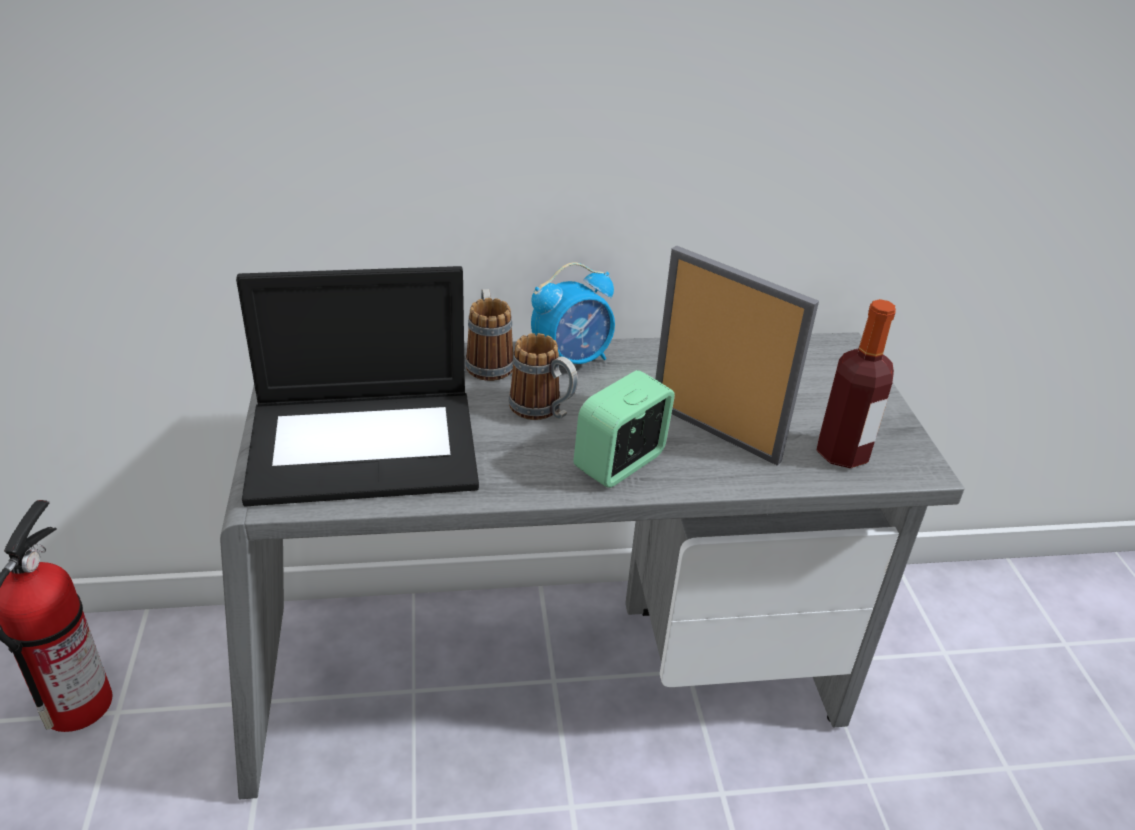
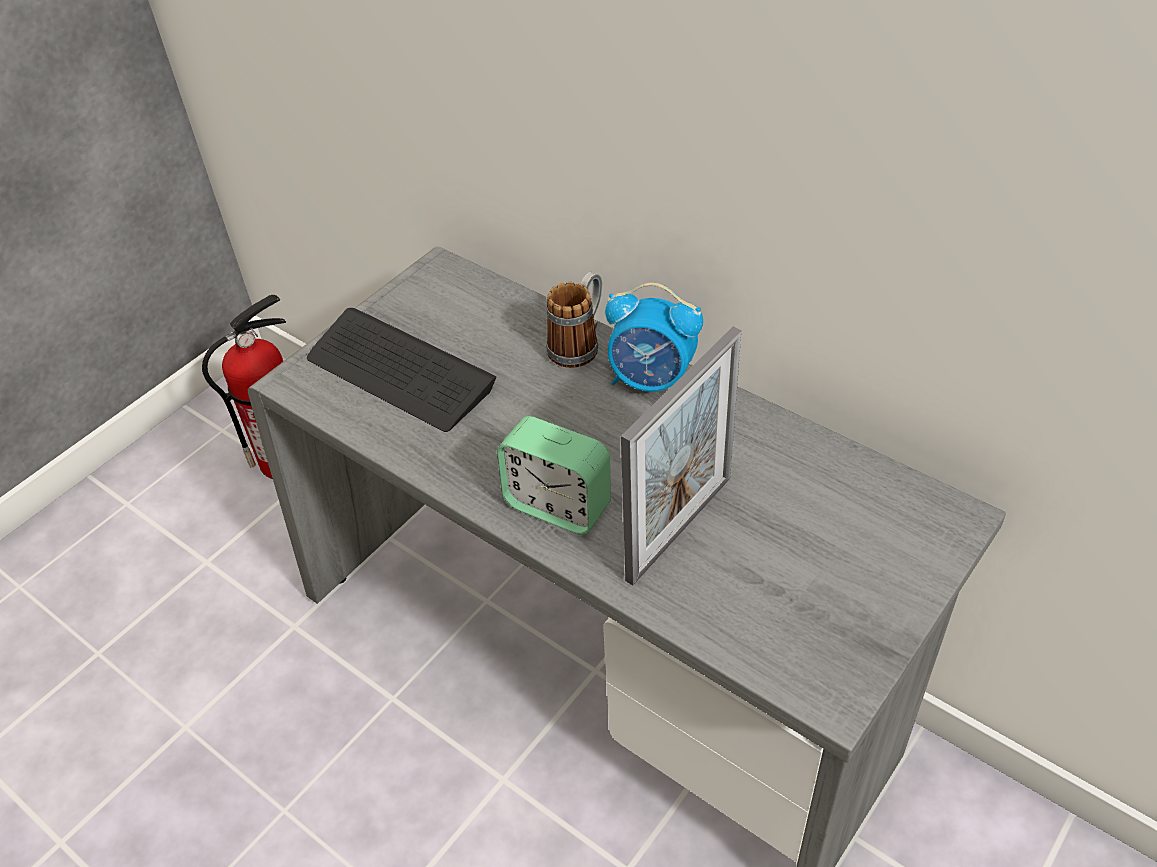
camera: 50 degrees right, 10 degrees up
(366, 444) = (399, 372): laptop -> keyboard
(543, 411) = (561, 418): mug -> none
(620, 463) = (558, 505): alarm clock -> alarm clock turned 150 degrees counterclockwise
(714, 432) = (679, 528): picture frame -> picture frame turned 45 degrees clockwise
(842, 453) = (772, 628): bottle -> none

